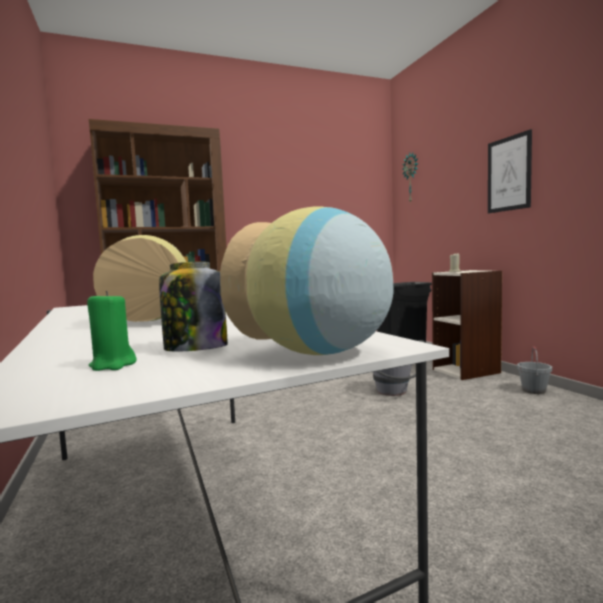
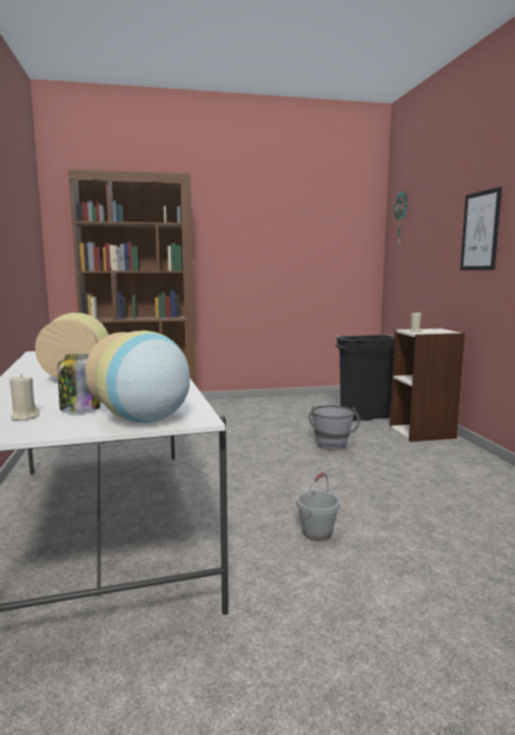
camera: 10 degrees right, 5 degrees up
(113, 365) = (25, 417): green candle -> beige candle
(534, 390) = (472, 459): grey bucket -> grey bucket (317, 533)

